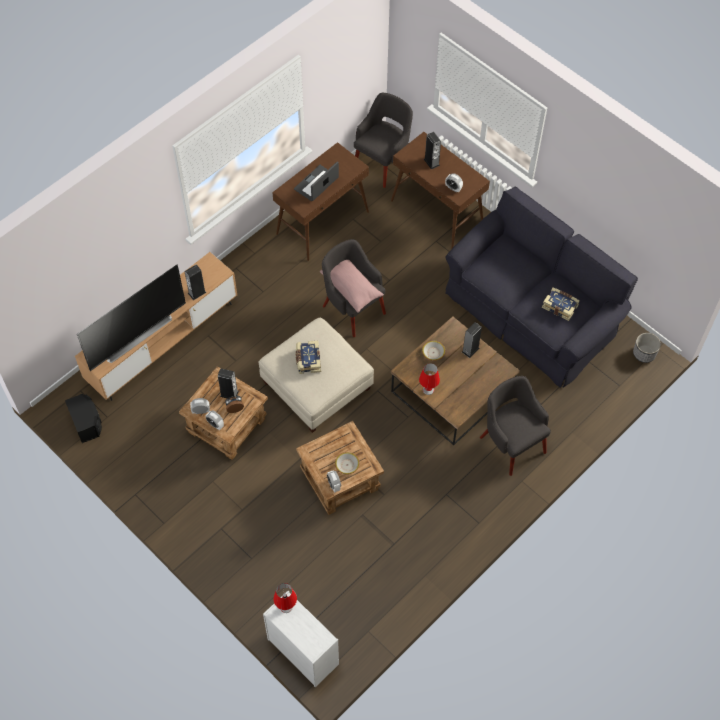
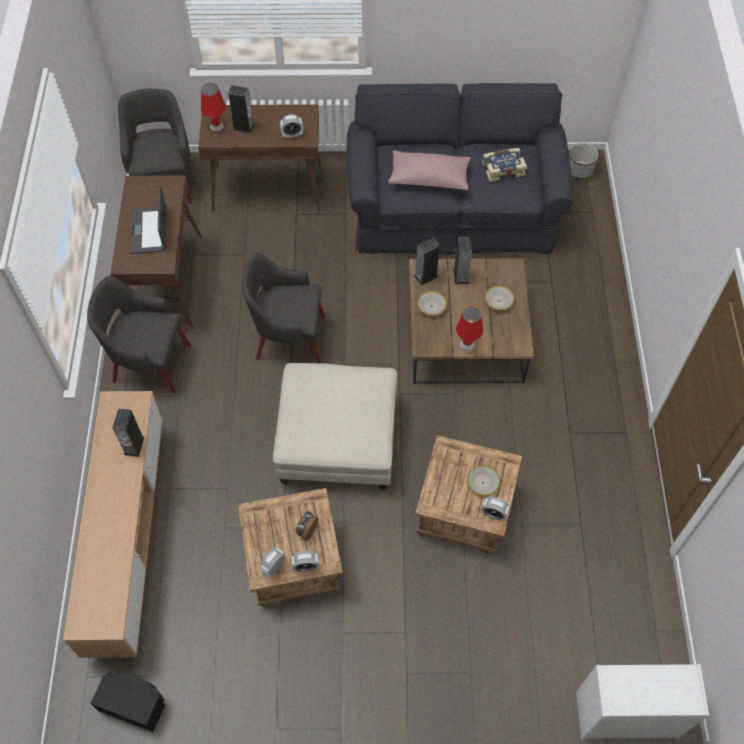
camera: 45 degrees left, 0 degrees up
(135, 334) = (112, 550): television -> none
(229, 394) = (283, 521): speaker -> speaker (426, 276)
(286, 607) = (615, 683): red table lamp -> red table lamp (216, 126)
(308, 360) = (326, 415): book -> none
(351, 288) = (288, 309): pink pillow -> pink pillow (429, 178)
(475, 382) = (499, 301): none -> bowl
(511, 443) = (569, 336): grey armchair -> grey armchair (150, 363)

